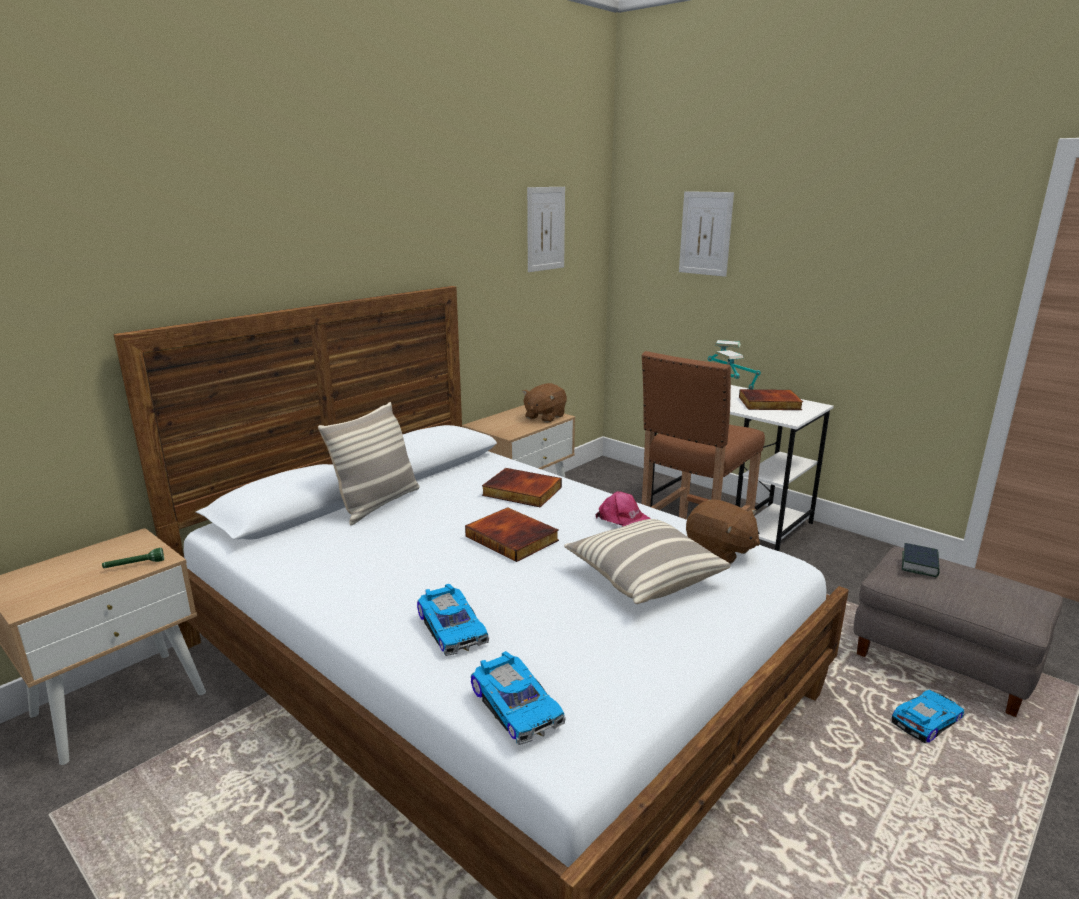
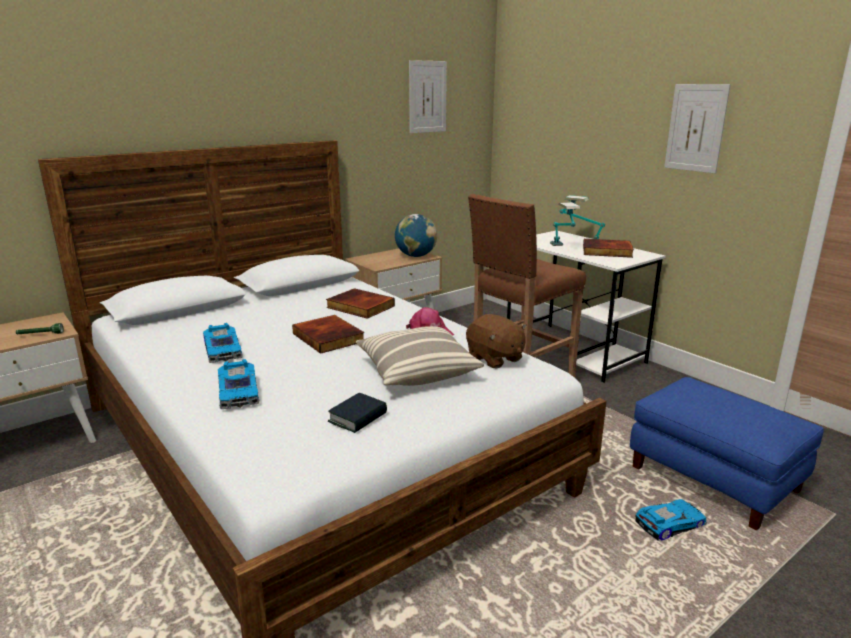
camera: 10 degrees right, 0 degrees up
(377, 504) = (241, 308): pillow -> none
(517, 705) = (251, 445): toy car -> toy car (224, 350)
(544, 417) = (416, 256): brown plush toy -> globe
(705, 233) = (566, 102): picture -> picture (696, 128)
(919, 564) = (693, 390): book -> book (358, 418)
(945, 658) = (715, 478): grey ottoman -> blue ottoman

